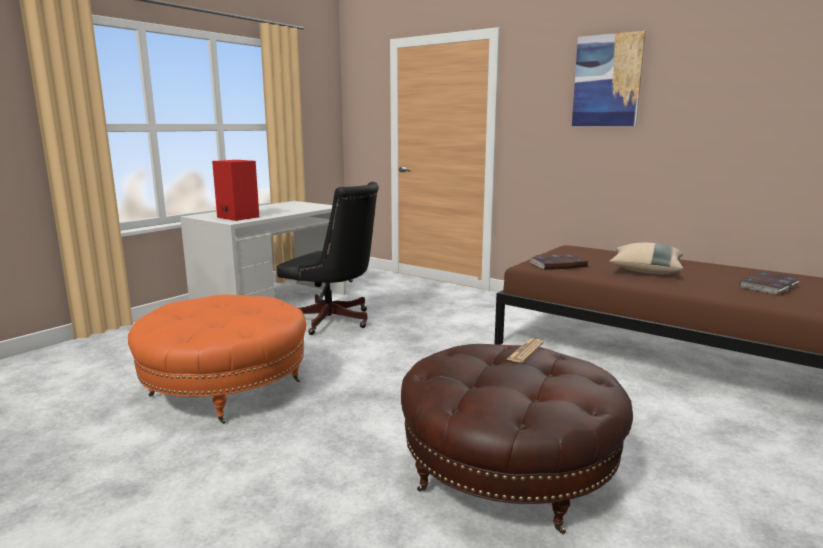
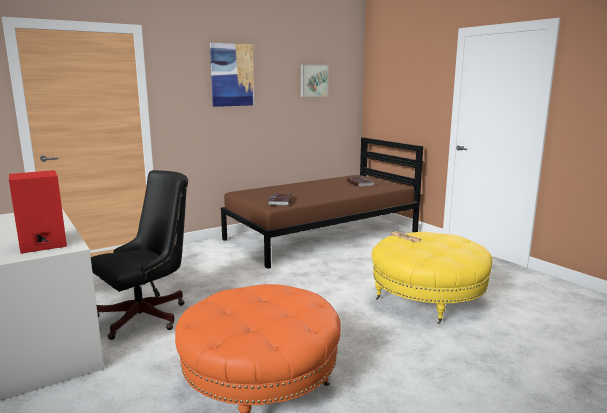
camera: 70 degrees left, 0 degrees up
(508, 473) = (427, 299): brown ottoman -> yellow ottoman
(645, 271) = (311, 192): beige pillow -> none
(773, 83) = (313, 80): none -> picture

